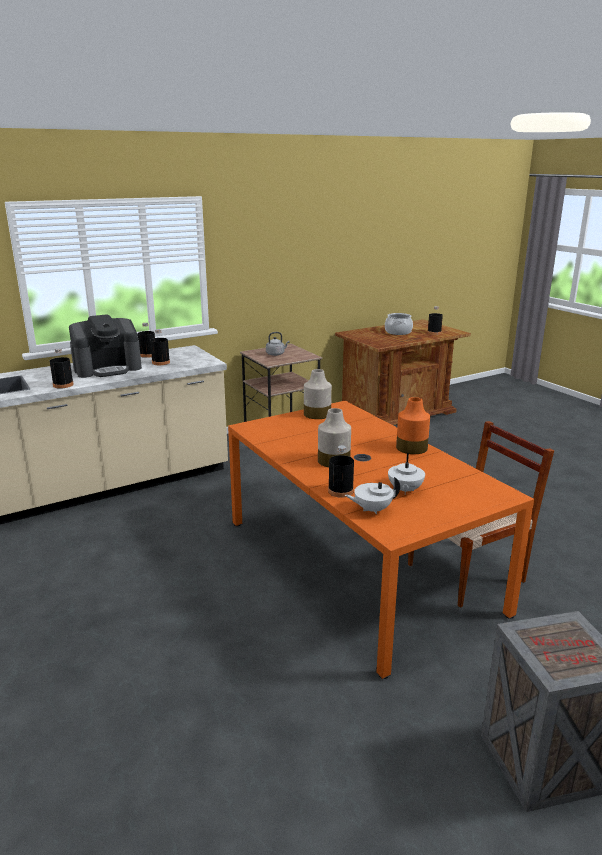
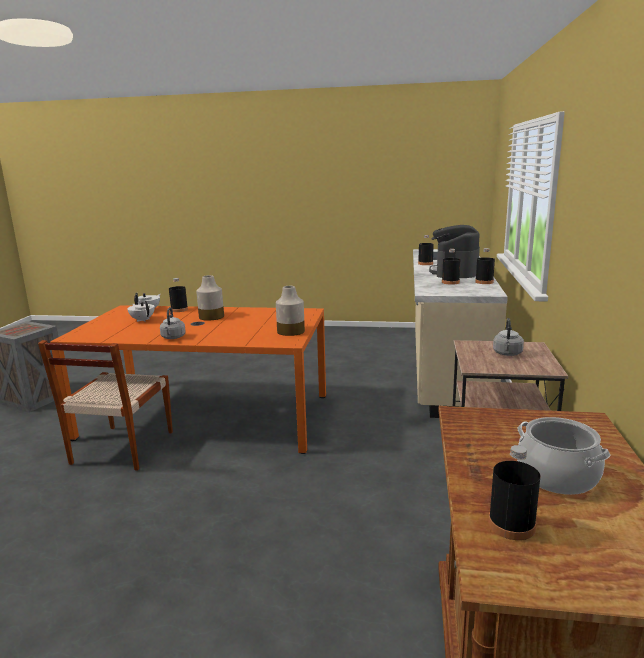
camera: 130 degrees right, 5 degrees down
(411, 447) = (173, 337): orange vase -> grey kettle

